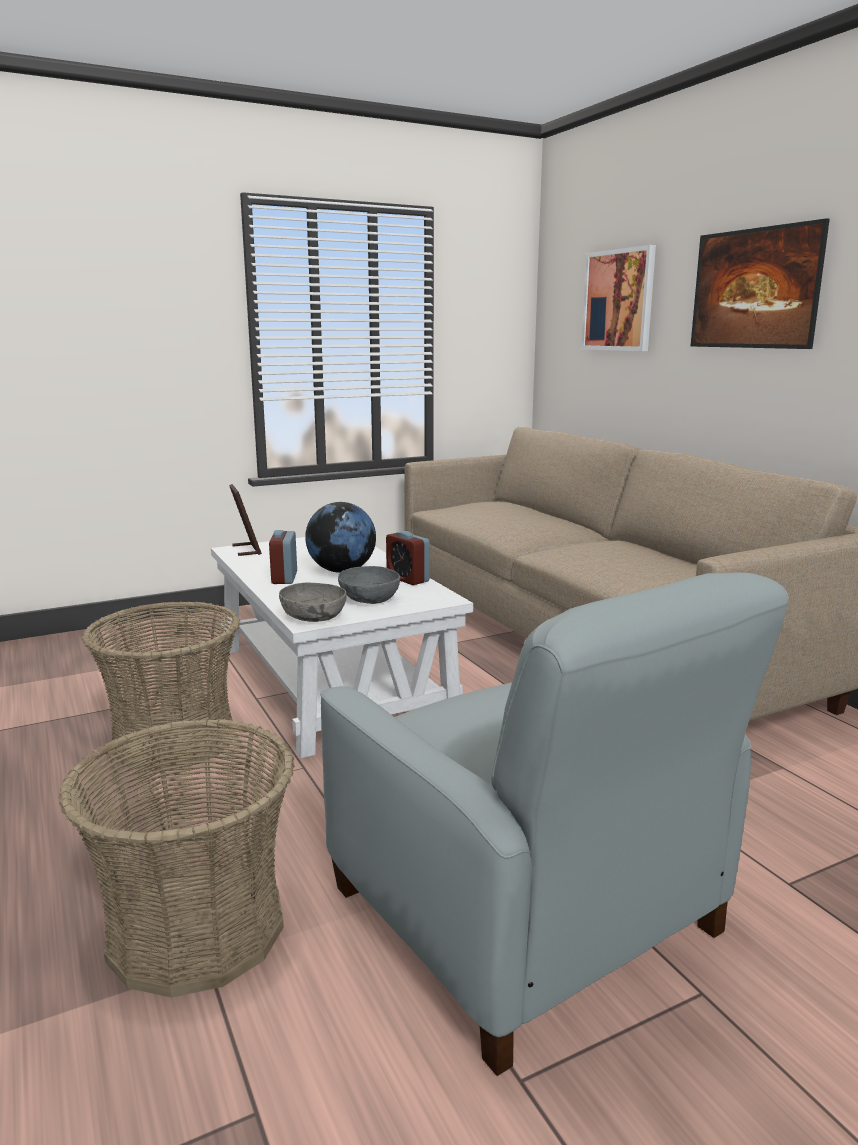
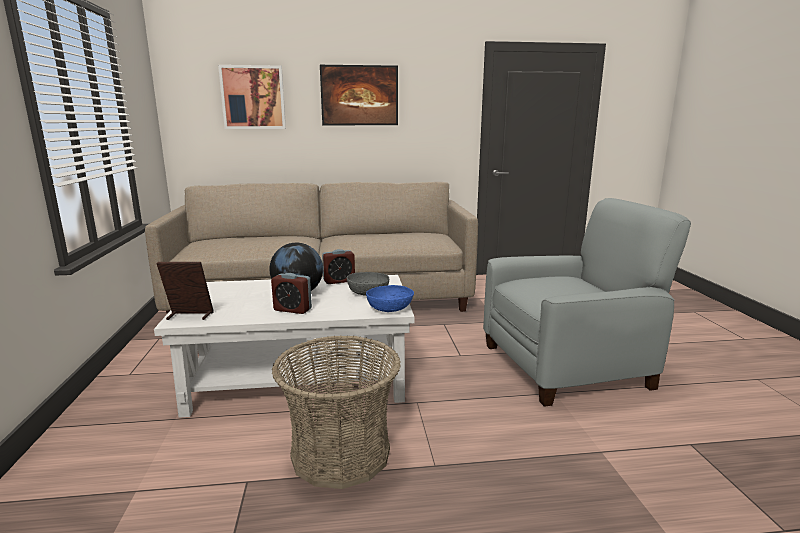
camera: 70 degrees left, 0 degrees up
(196, 928) = (574, 454): basket -> none
(314, 617) = (390, 309): grey bowl -> blue bowl

